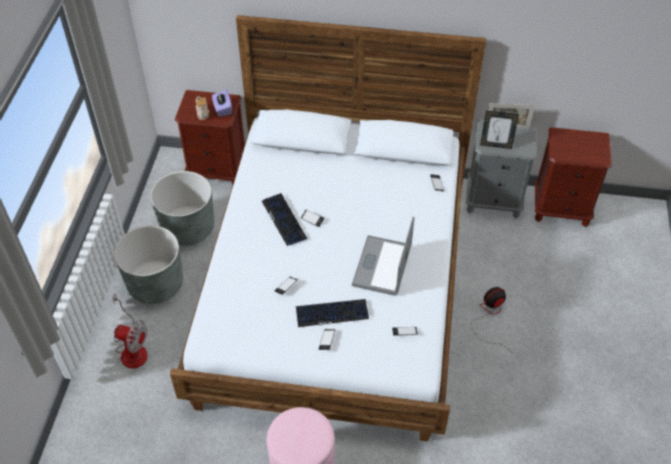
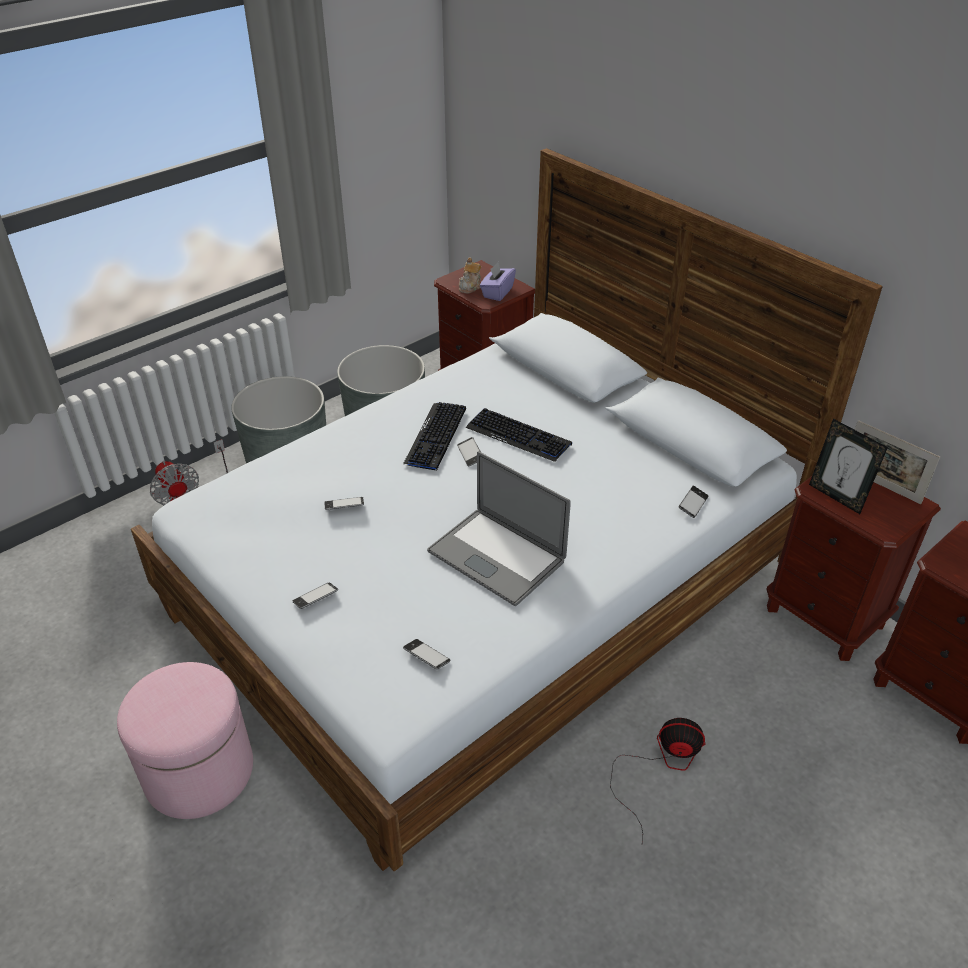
camera: 40 degrees right, 10 degrees down
(332, 313) = (362, 571): keyboard -> keyboard (518, 436)
(382, 265) = (496, 556): laptop -> laptop turned 105 degrees counterclockwise
(493, 201) = (824, 617): grey nightstand -> brown nightstand

